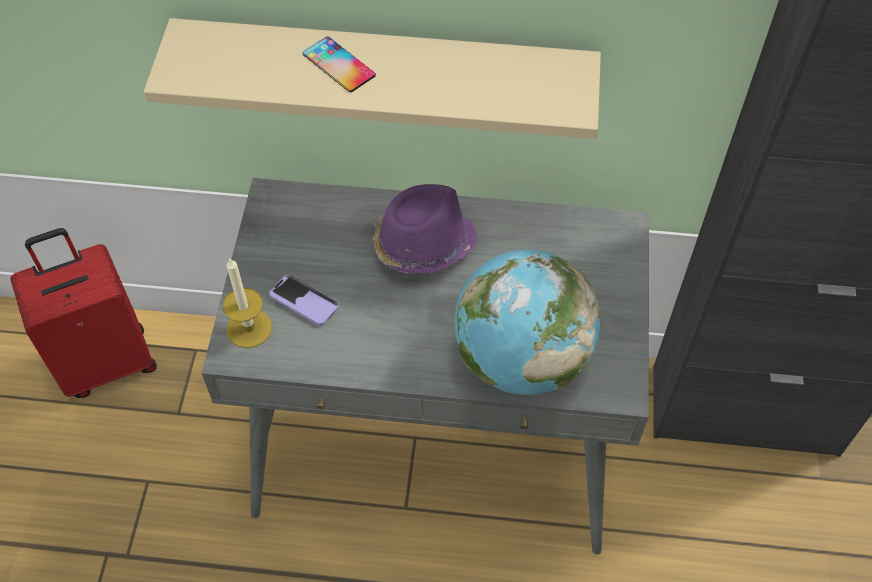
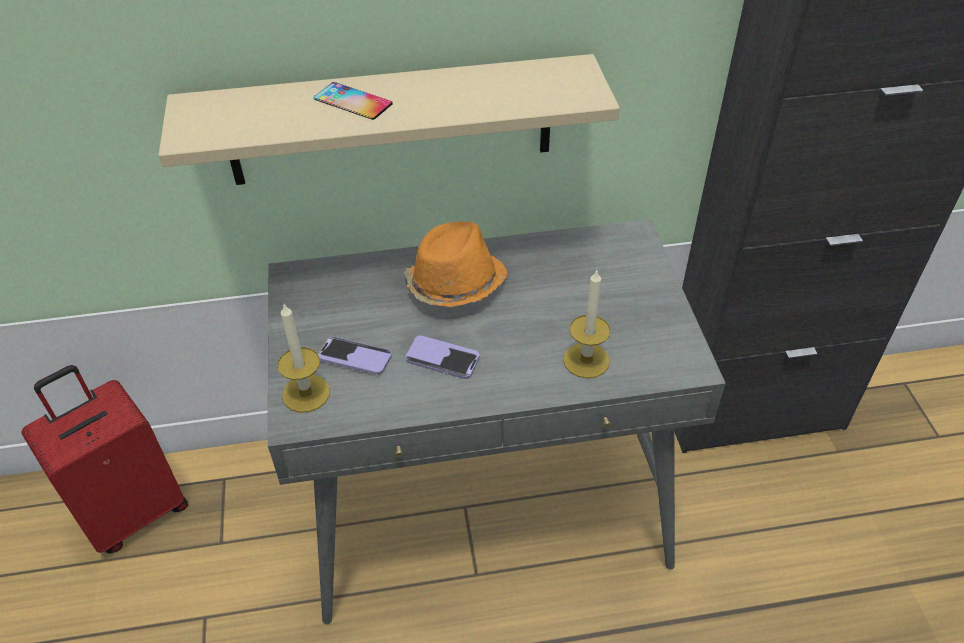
camera: 15 degrees left, 10 degrees down
(384, 323) = (442, 359): none -> phone
(422, 244) = (454, 285): purple hat -> orange hat
(521, 358) = (586, 360): globe -> candle

